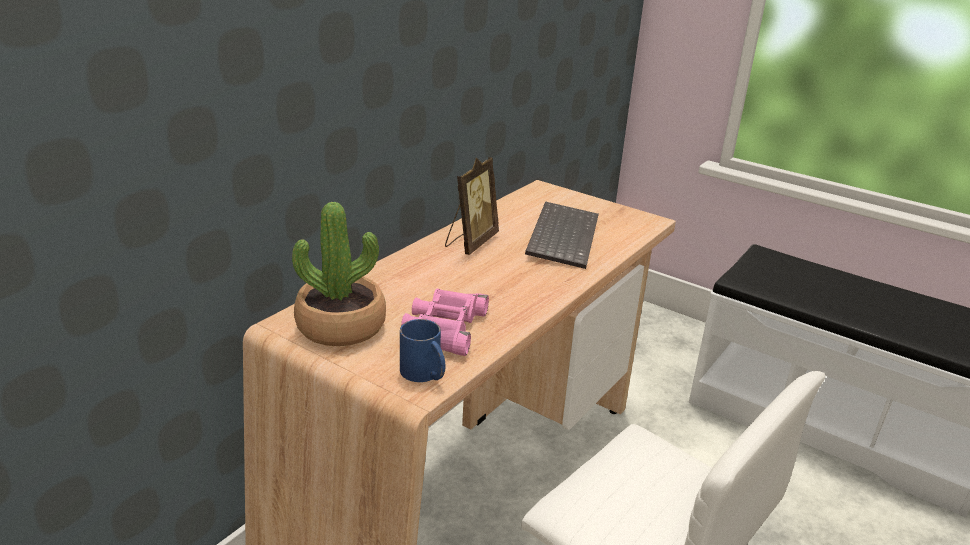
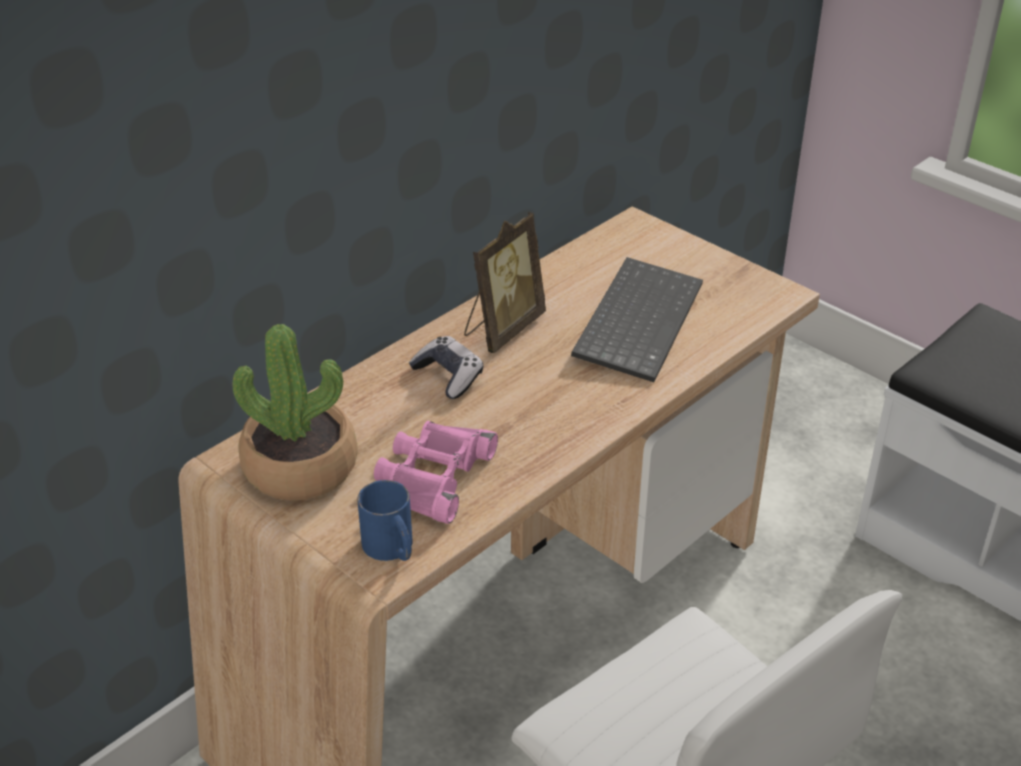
camera: 10 degrees right, 10 degrees up
(439, 269) = (448, 376): none -> game controller

